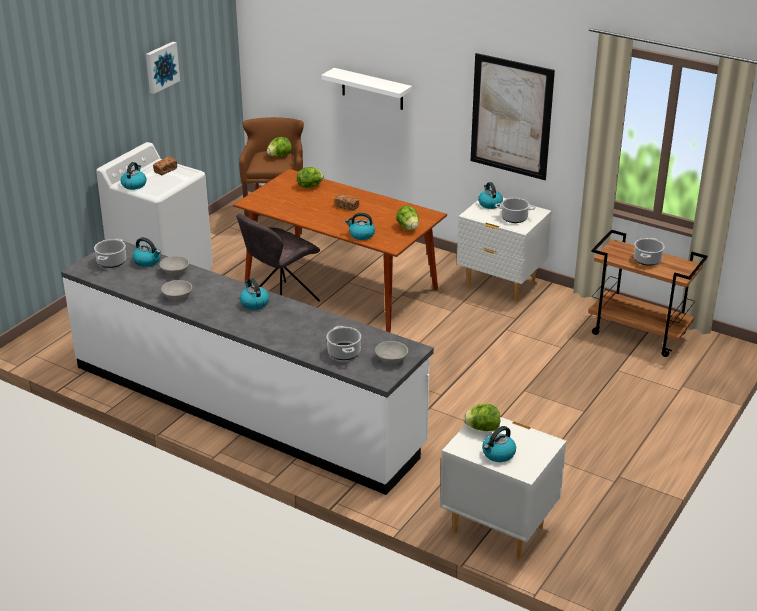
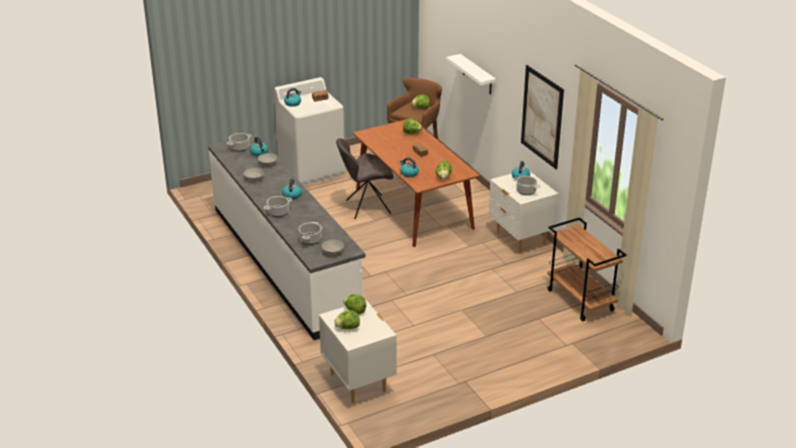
camera: 30 degrees right, 0 degrees up
(161, 67) = (342, 28): picture -> none
(498, 454) = (347, 328): kettle -> lettuce
(647, 260) = (585, 245): cooking pot -> cooking pot (278, 212)

